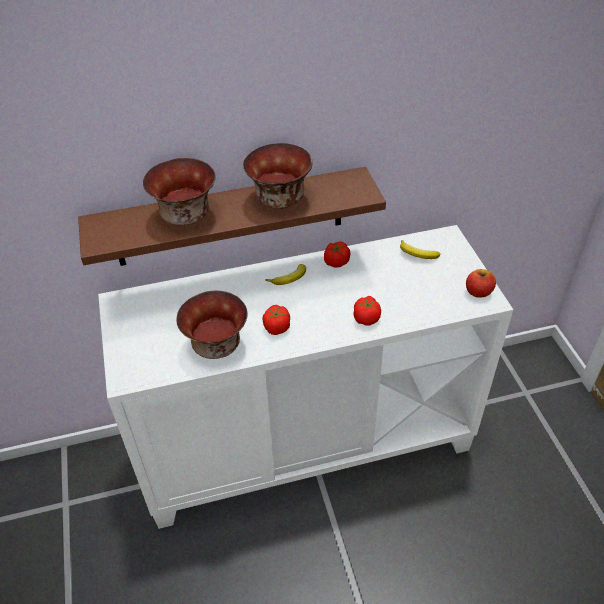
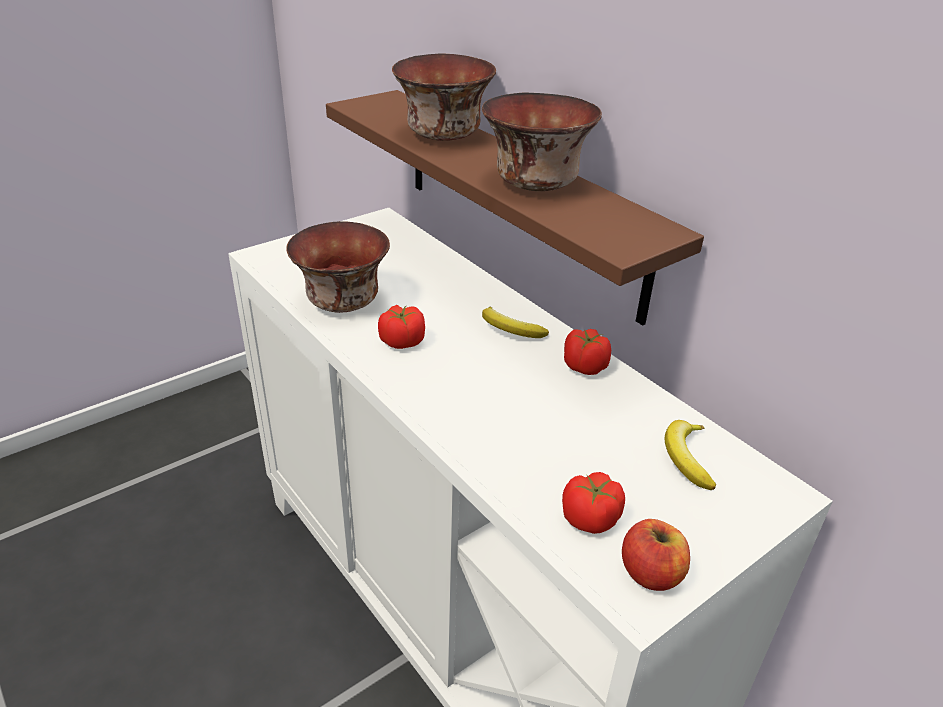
camera: 65 degrees right, 10 degrees down
(366, 318) = (474, 427): tomato -> tomato (590, 518)

